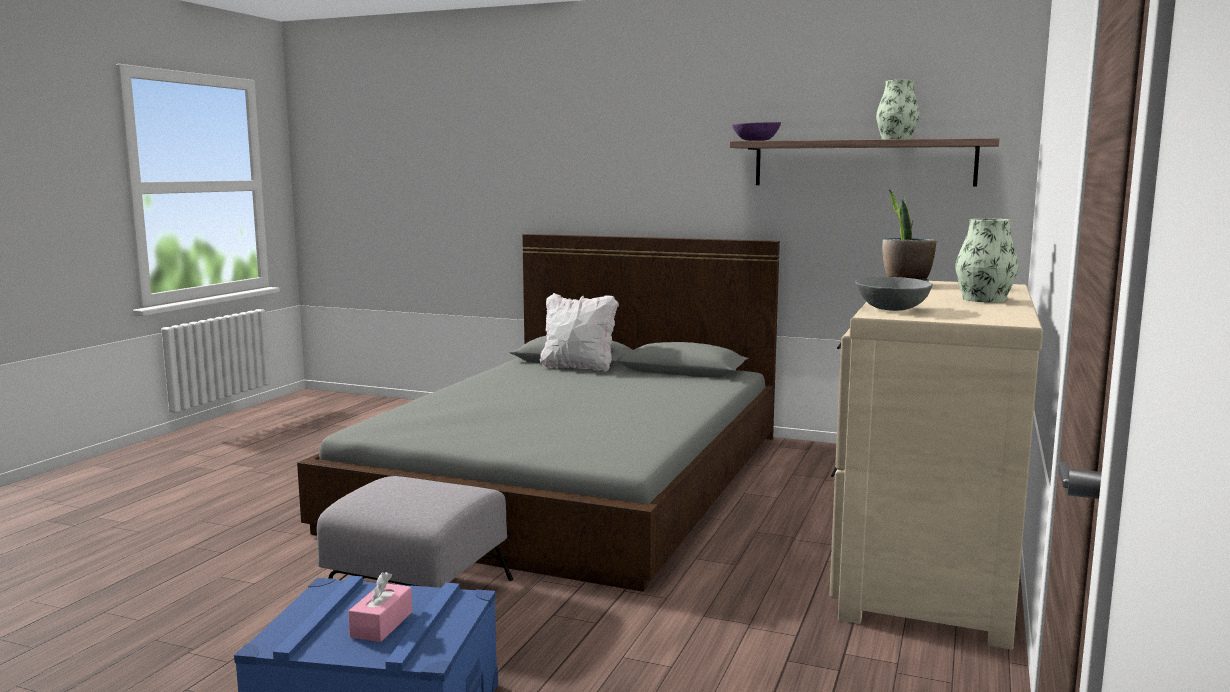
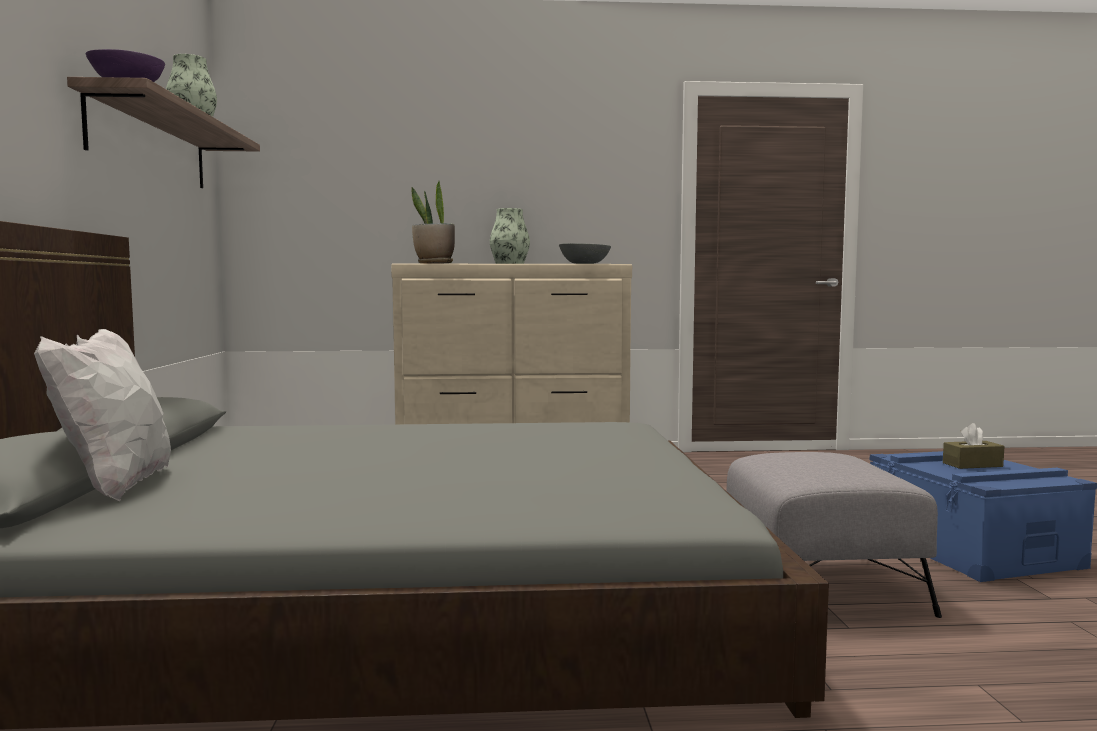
camera: 115 degrees left, 5 degrees down
(381, 624) = (972, 465): pink tissue box -> brown tissue box

